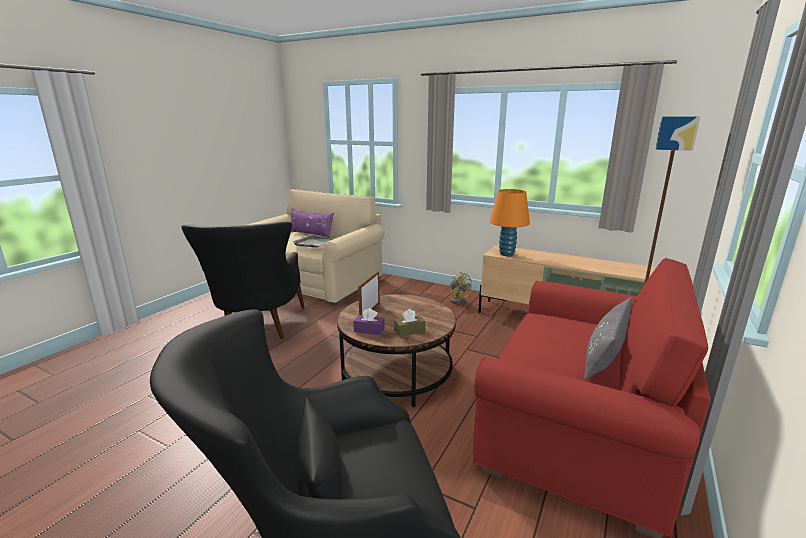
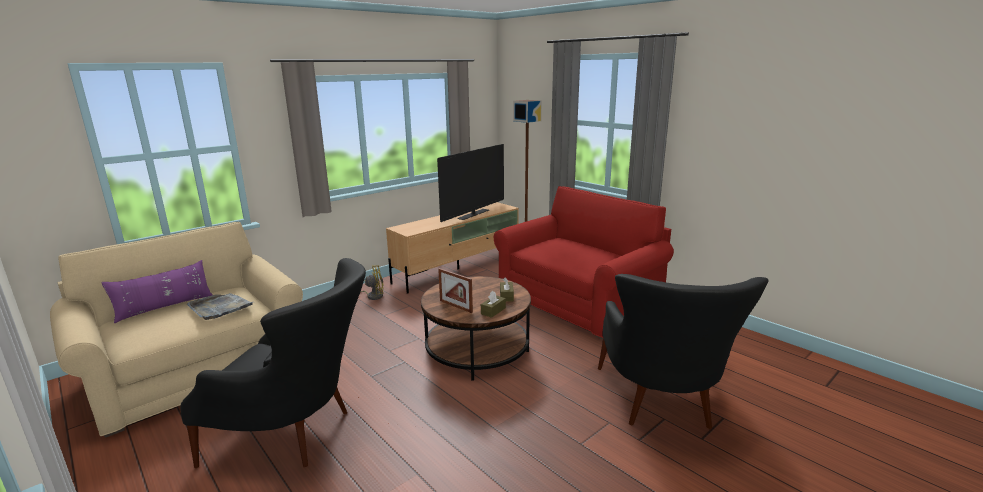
camera: 70 degrees left, 0 degrees up
(369, 330) = (493, 311): purple tissue box -> brown tissue box
(506, 254) = (415, 229): orange table lamp -> none
(596, 266) = (473, 214): none -> television
(604, 356) = (589, 248): grey pillow -> none

